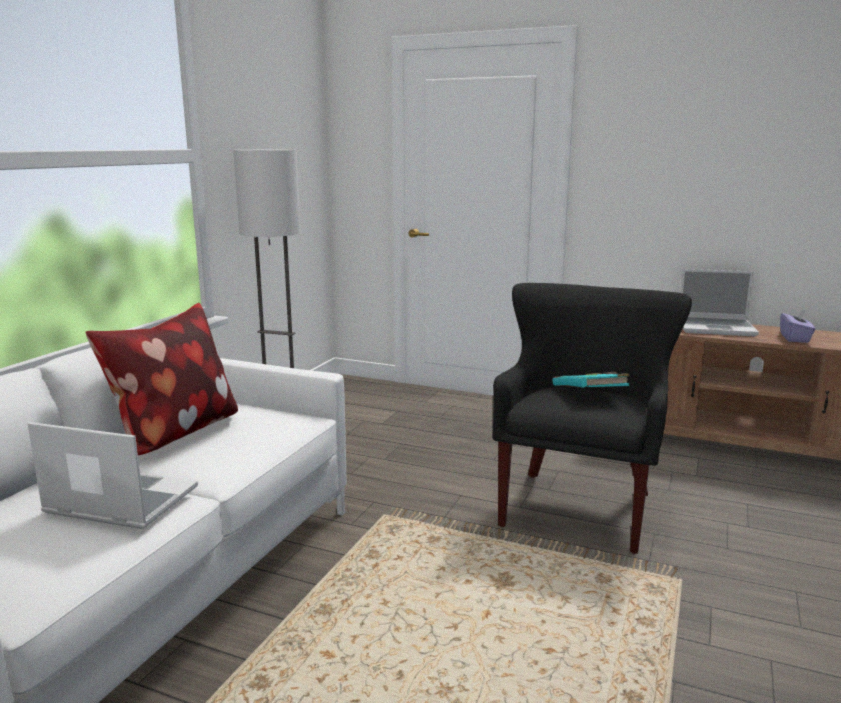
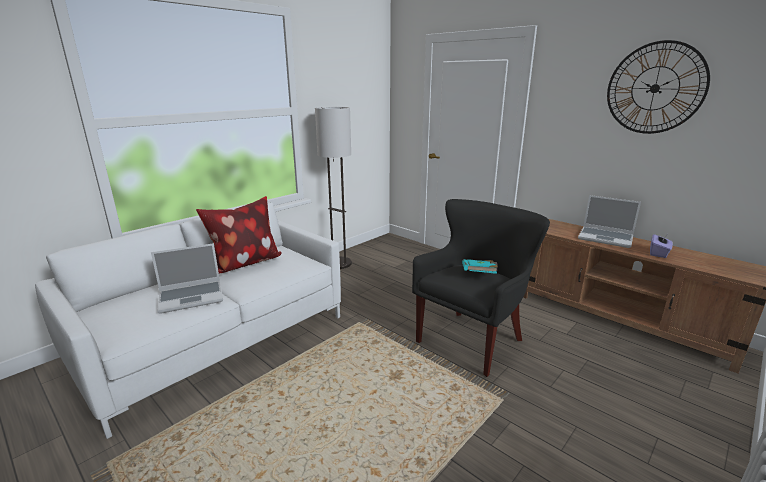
camera: 20 degrees right, 5 degrees up
(119, 502) = (192, 297): laptop -> laptop turned 120 degrees clockwise
(755, 113) = (655, 88): none -> wall clock

